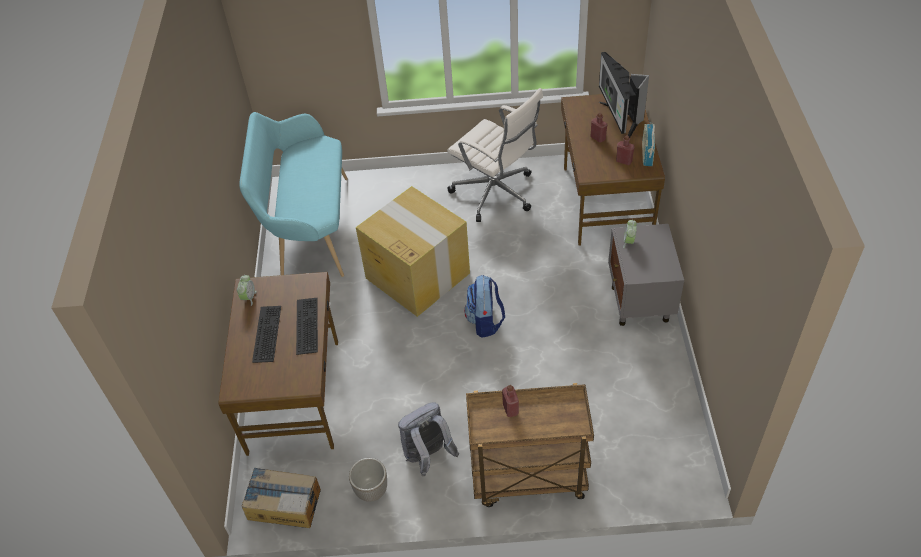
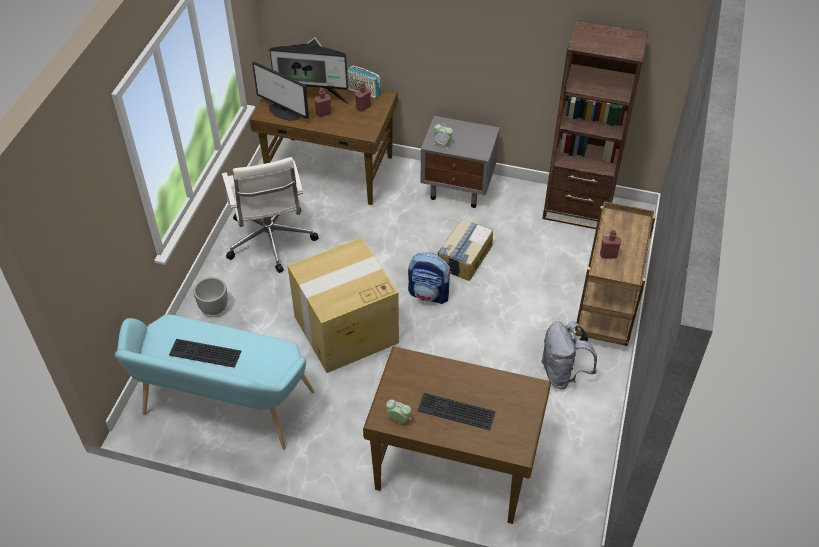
camera: 75 degrees left, 0 degrees up
(284, 504) = (579, 499): cardboard box -> cardboard box (464, 257)
(305, 325) = (458, 377): keyboard -> keyboard (204, 354)
(372, 490) = (585, 424): planter -> planter (214, 308)
(496, 193) = (270, 241): white office chair -> white office chair turned 105 degrees clockwise
(584, 114) = (285, 112): none -> monitor
(669, 417) = (577, 210): none -> brown bookcase

